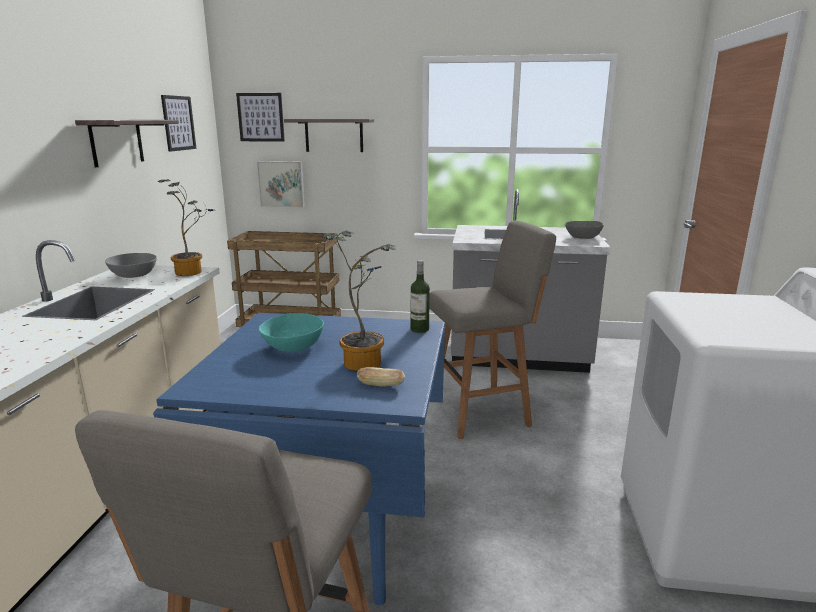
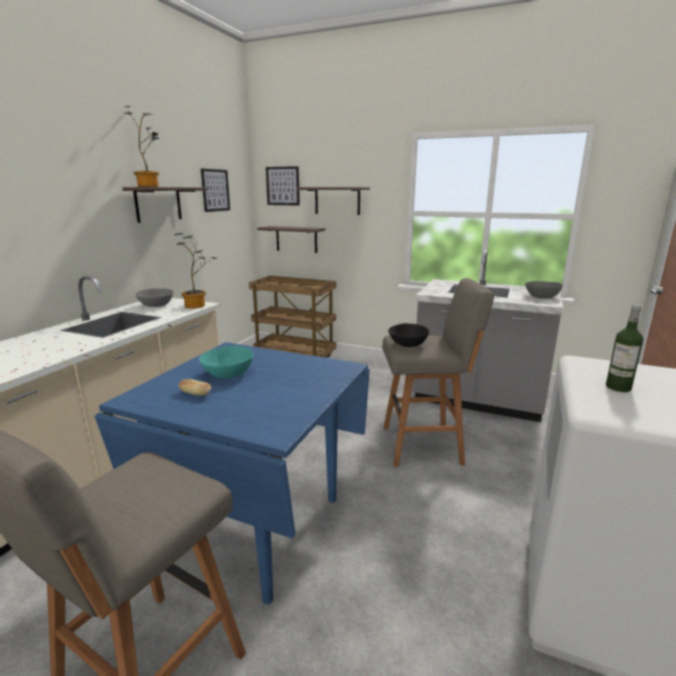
camera: 15 degrees right, 0 degrees up
(282, 184) = (296, 239): picture -> shelf
(363, 361) = (273, 392): potted plant -> potted plant (150, 187)
(381, 385) = (271, 416): bread -> bread (195, 394)
(419, 329) = (340, 369): bottle -> bottle (618, 387)
(464, 298) = (408, 344): none -> black bowl

